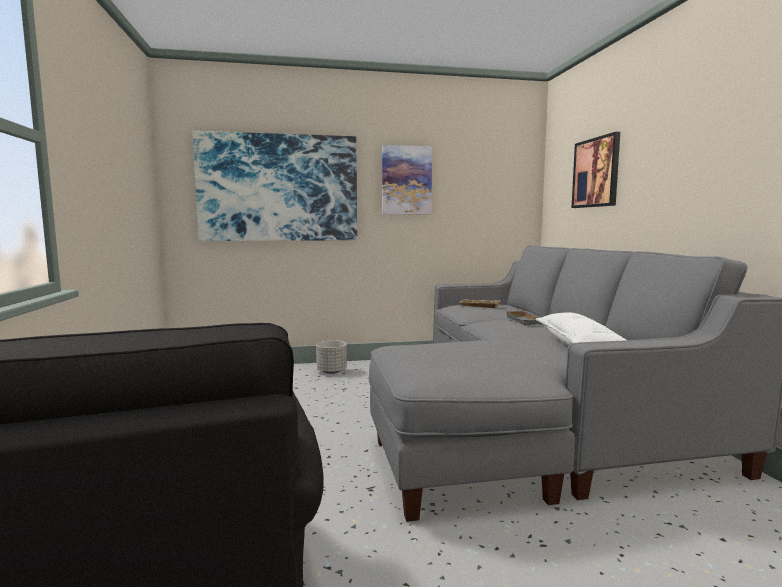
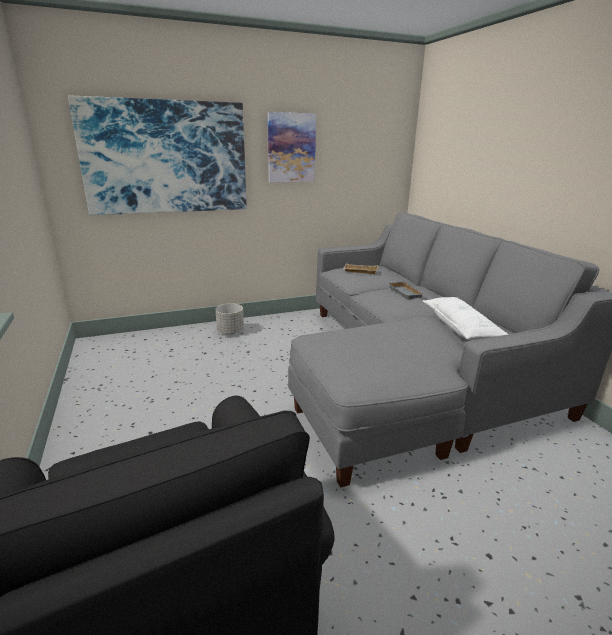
camera: 10 degrees left, 15 degrees up
(596, 172) = (468, 151): picture -> none

